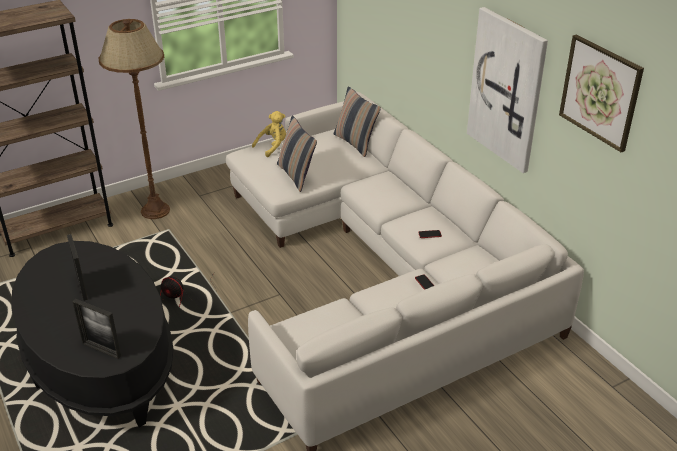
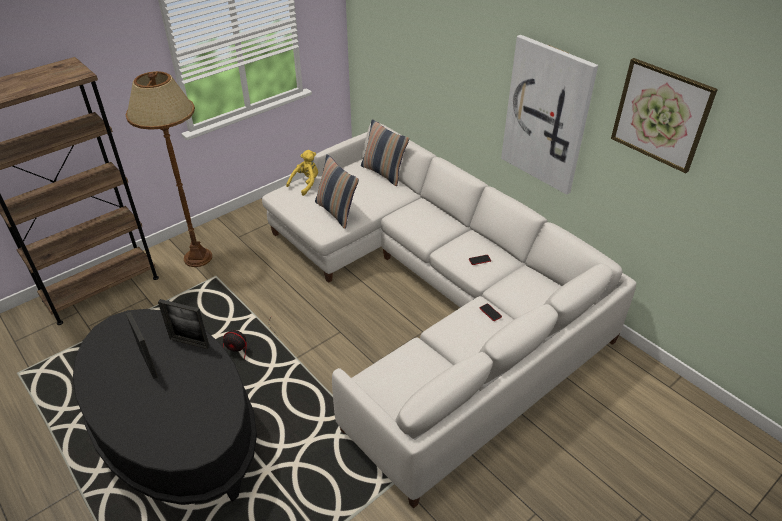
camera: 10 degrees left, 5 degrees up
(101, 350) = (185, 435): picture frame -> picture frame (189, 342)

